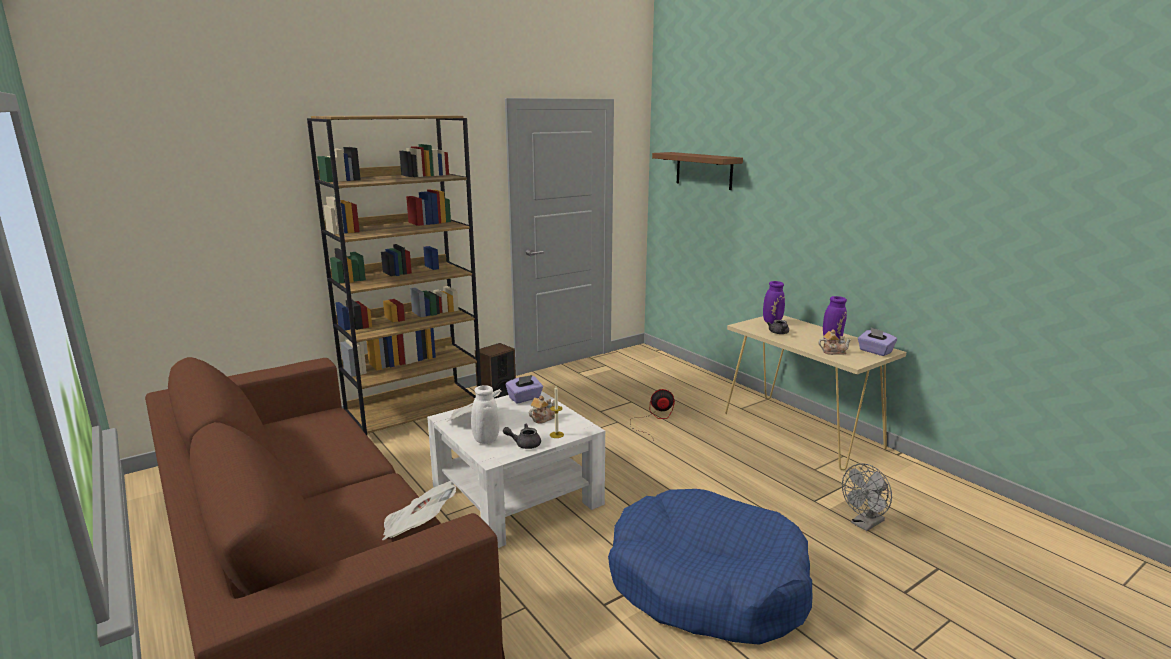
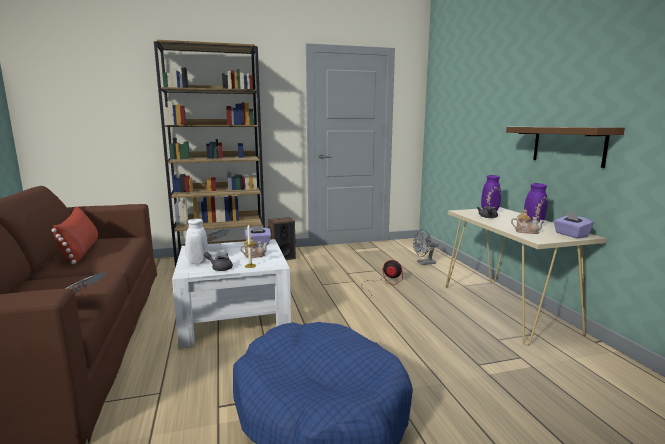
camera: 20 degrees right, 5 degrees down
(293, 448) = (81, 251): none -> red pillow
(704, 170) = (457, 96): brown shelf -> brown shelf (568, 145)
(864, 524) = (517, 395): grey fan -> grey fan (424, 263)

